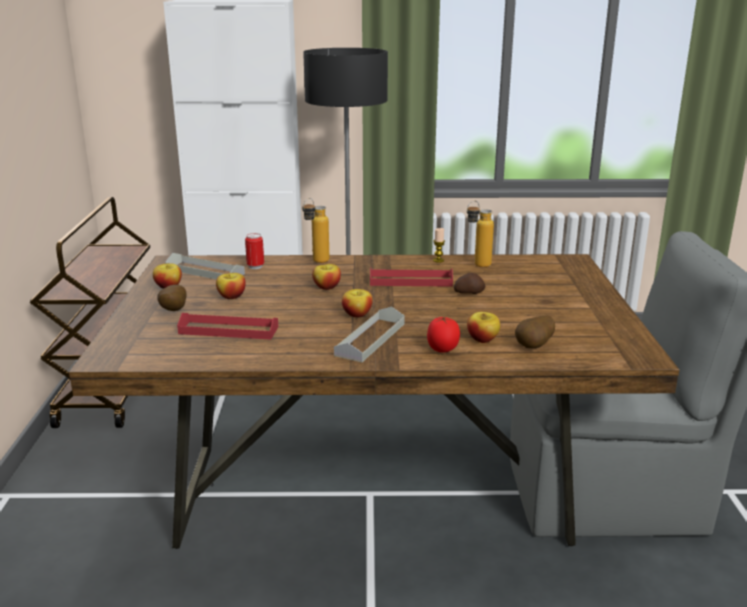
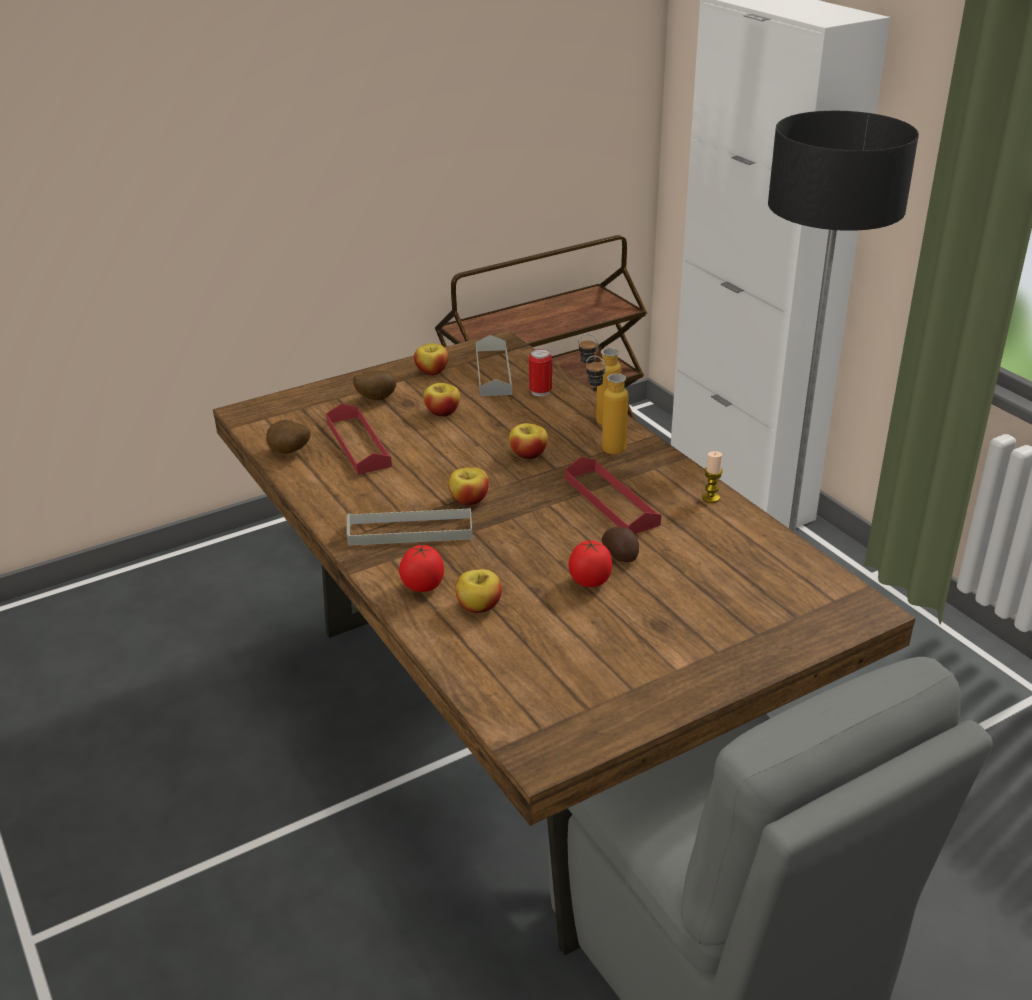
camera: 60 degrees right, 10 degrees up
(477, 266) = (727, 533): bottle -> bottle (604, 447)
(488, 306) = (589, 582): none -> tomato
(534, 347) = (491, 652): potato -> potato (289, 453)

